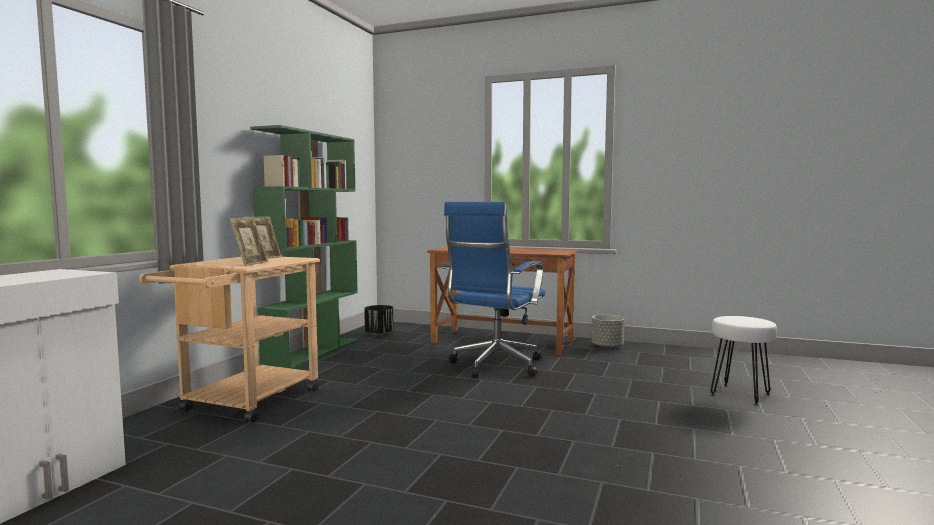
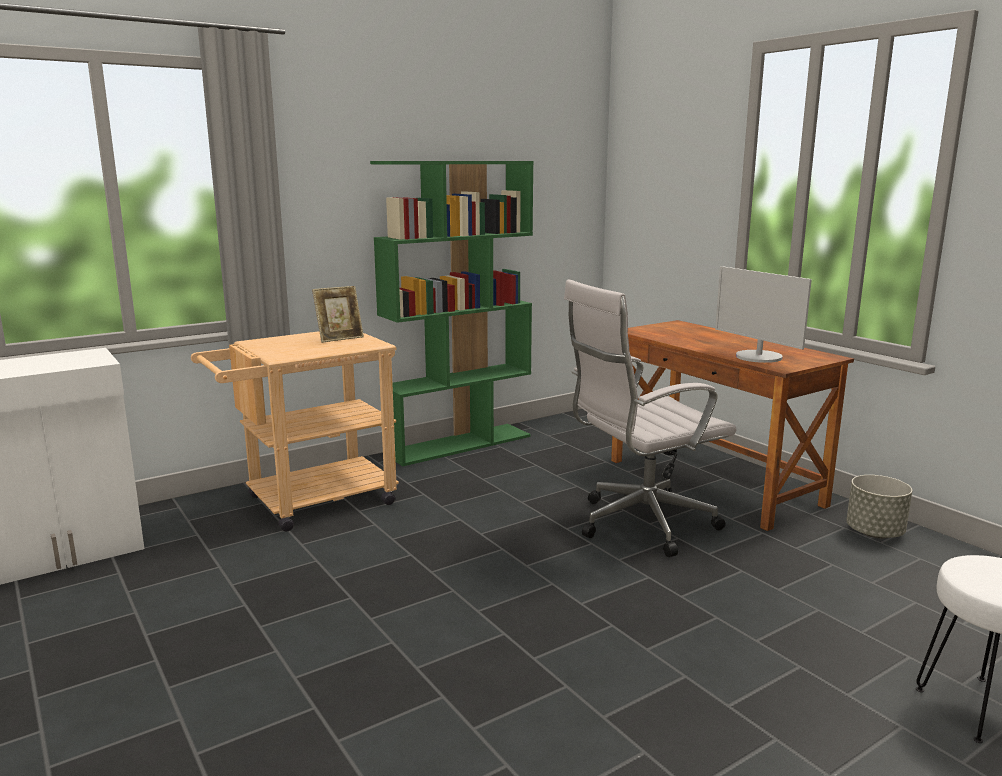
camera: 35 degrees right, 10 degrees up
(250, 264) = (297, 351): picture frame -> none
(379, 334) = (568, 431): black planter -> none
(494, 366) = (639, 524): blue office chair -> white office chair
(536, 252) = (758, 357): none -> monitor

